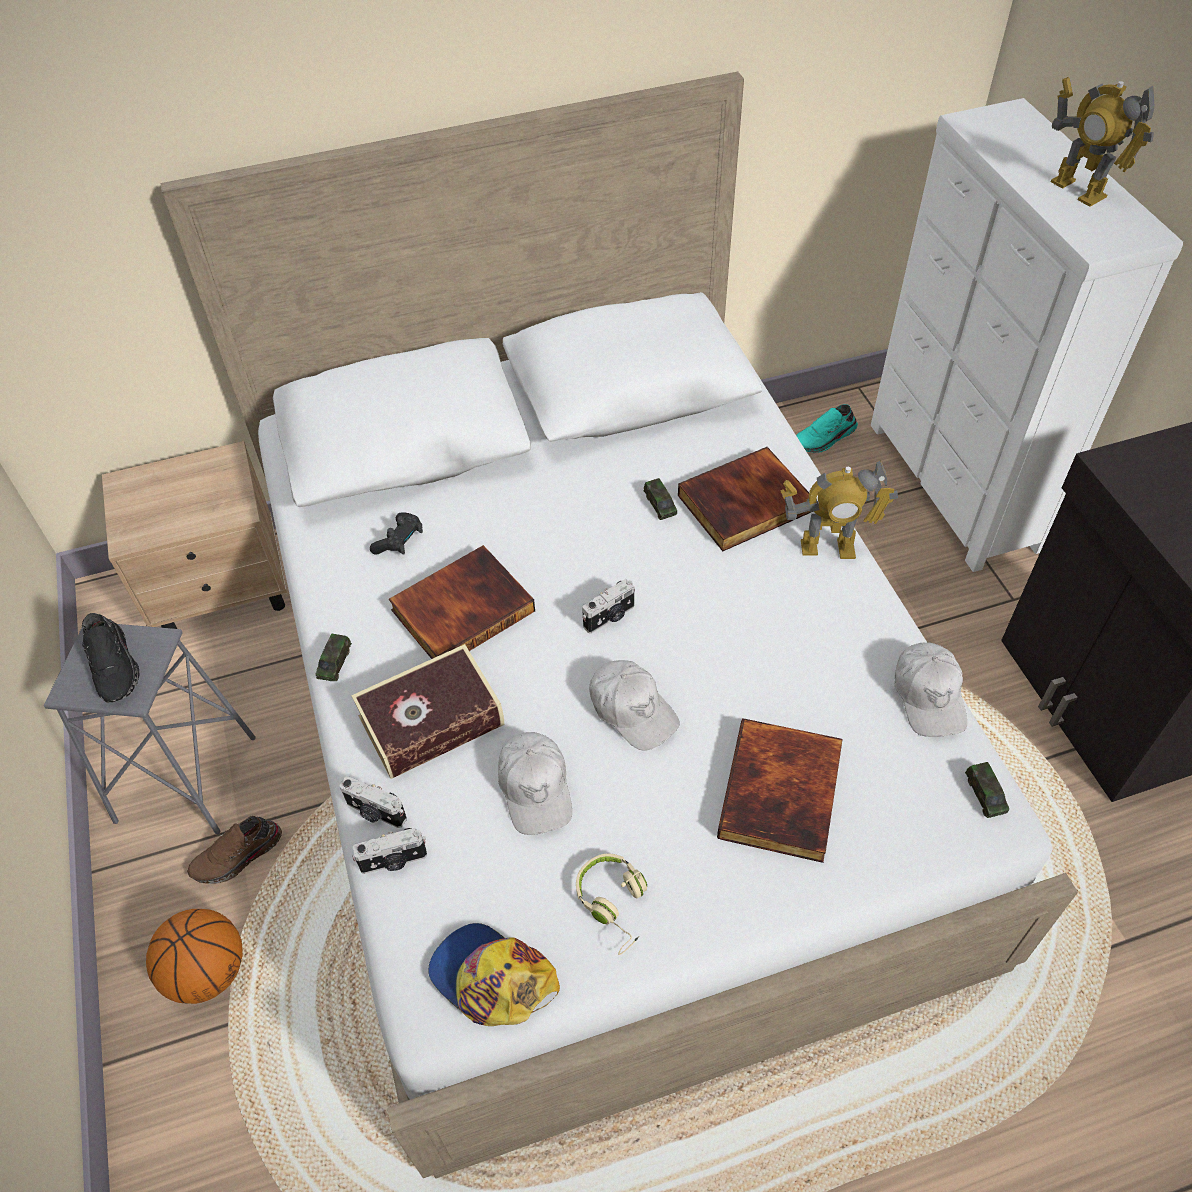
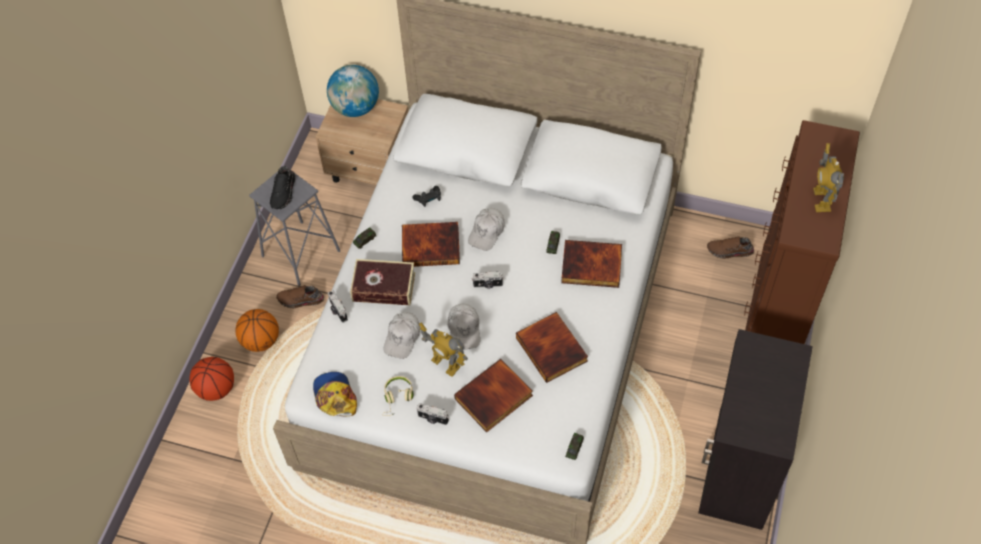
camera: 35 degrees right, 5 degrees up
(154, 484) = (355, 108): none -> globe
(174, 1119) = (216, 389): none -> basketball
(394, 861) = (331, 333): camera -> camera (433, 419)
(802, 656) = (553, 349): none -> book
(825, 438) = (729, 251): turquoise shoe -> brown shoe
(828, 548) = (609, 308): toy robot -> toy robot (445, 364)
(929, 696) = (590, 397): white cap -> white cap (487, 232)
(951, 486) = (774, 317): white dresser -> brown dresser

